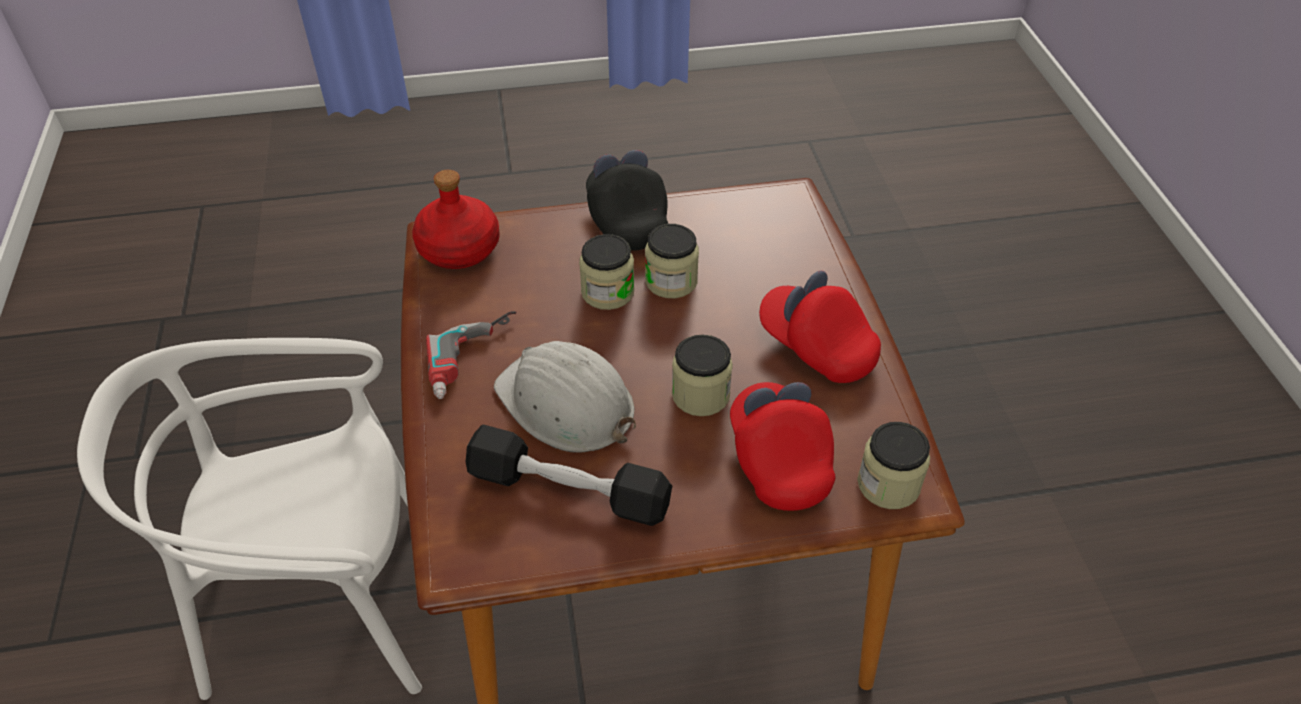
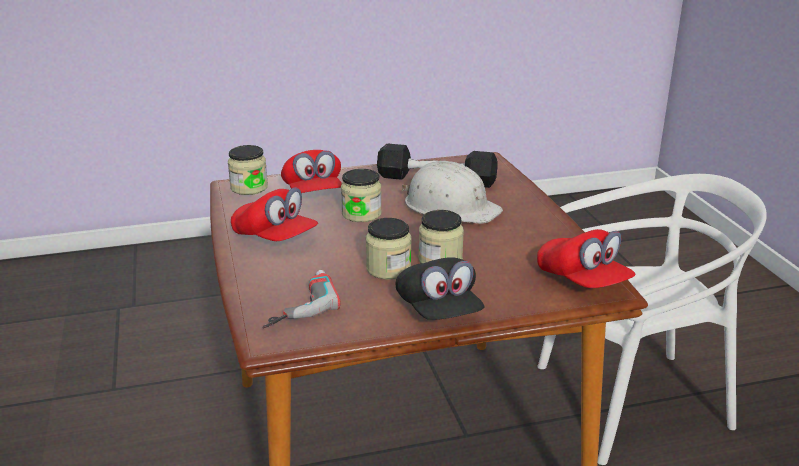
camera: 175 degrees right, 20 degrees down
(458, 249) = (582, 281): red bottle -> red cap
(476, 360) = (522, 222): power drill -> power drill (296, 304)

